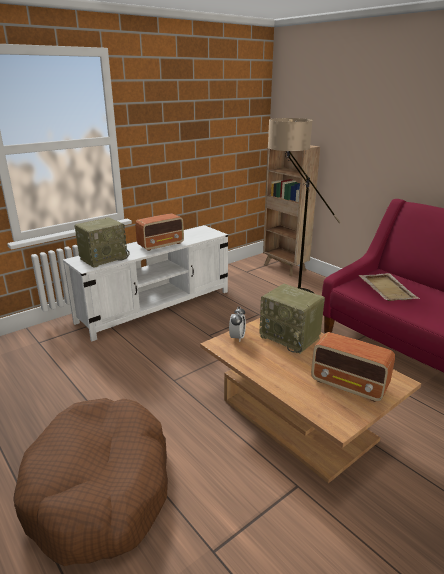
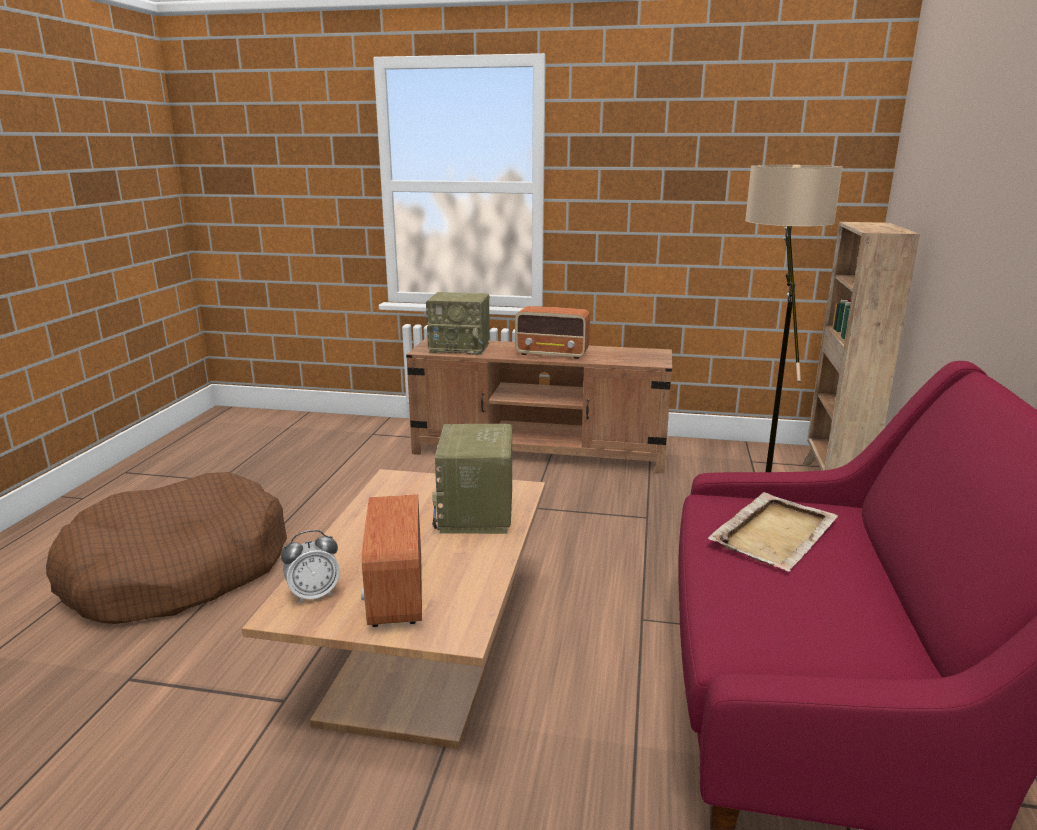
camera: 50 degrees right, 5 degrees down
(156, 306) = (540, 451): white tv stand -> brown tv stand
(237, 337) = (424, 483): alarm clock -> alarm clock (314, 595)

